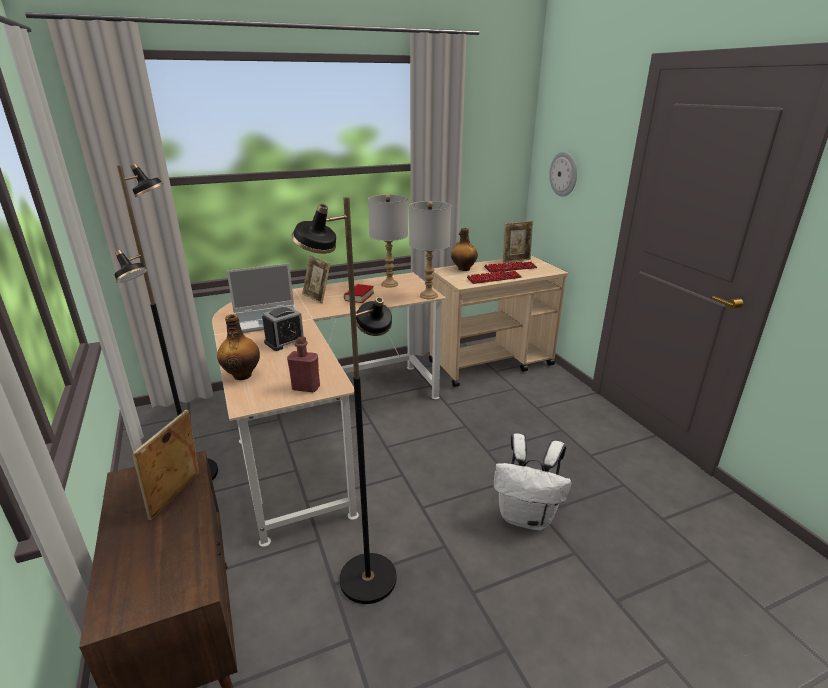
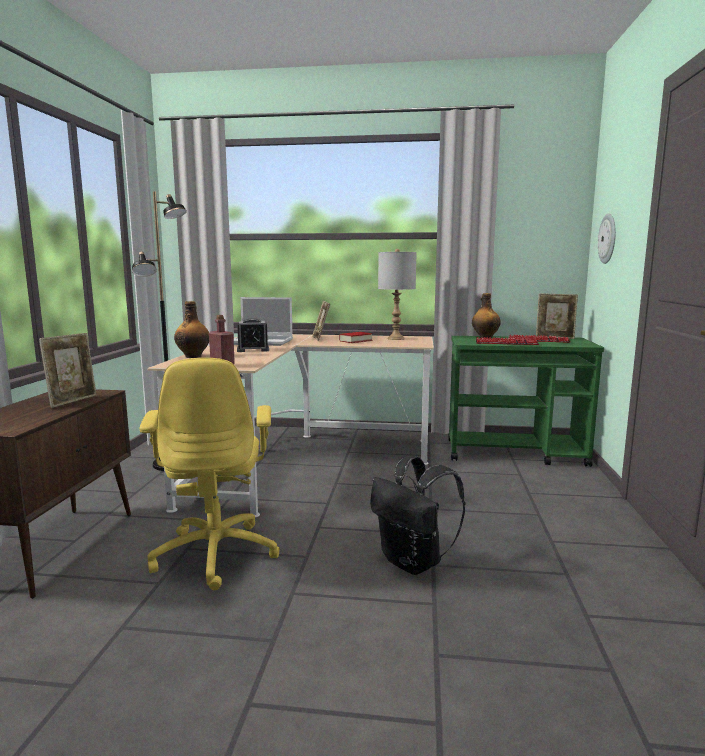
camera: 30 degrees right, 15 degrees down
(177, 496) = (73, 401): picture frame -> picture frame turned 150 degrees clockwise
(367, 578) = (216, 553): black floor lamp -> yellow office chair
(428, 296) = (418, 345): grey table lamp -> none
(492, 363) = (515, 453): beige cart -> green cart
(527, 517) = (414, 562): white backpack -> black backpack

